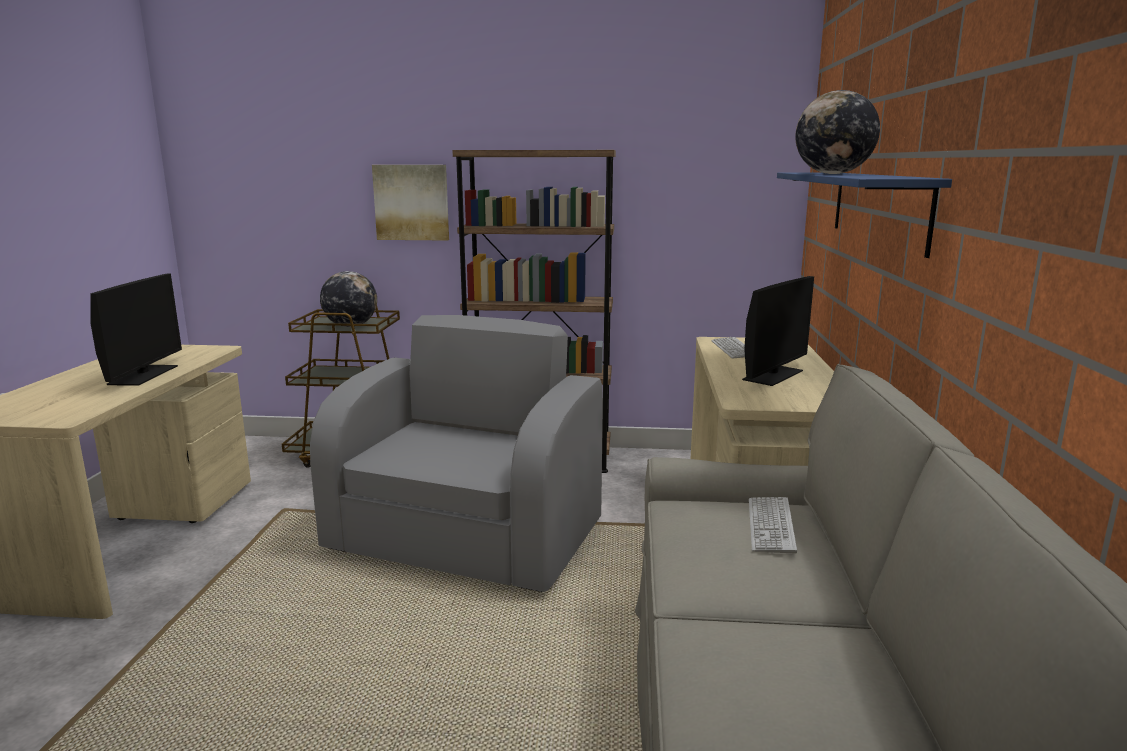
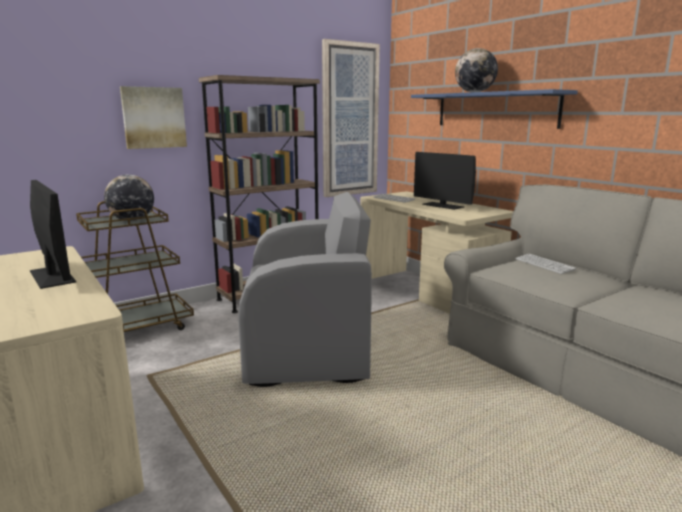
camera: 40 degrees left, 0 degrees up
(467, 537) = (307, 345): grey armchair -> grey armchair turned 105 degrees clockwise
(718, 211) = (349, 120): none -> picture
(773, 375) = (442, 205): monitor -> monitor turned 135 degrees clockwise

